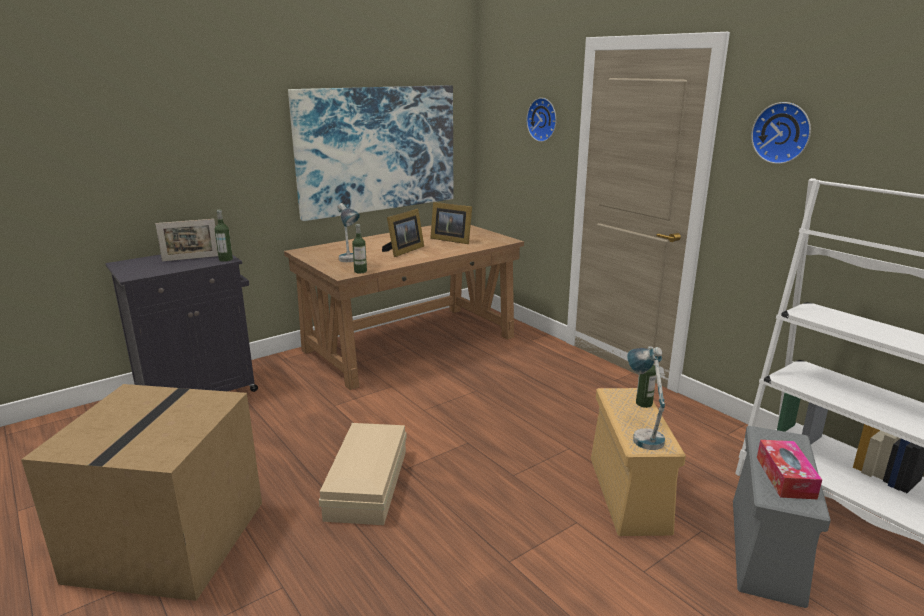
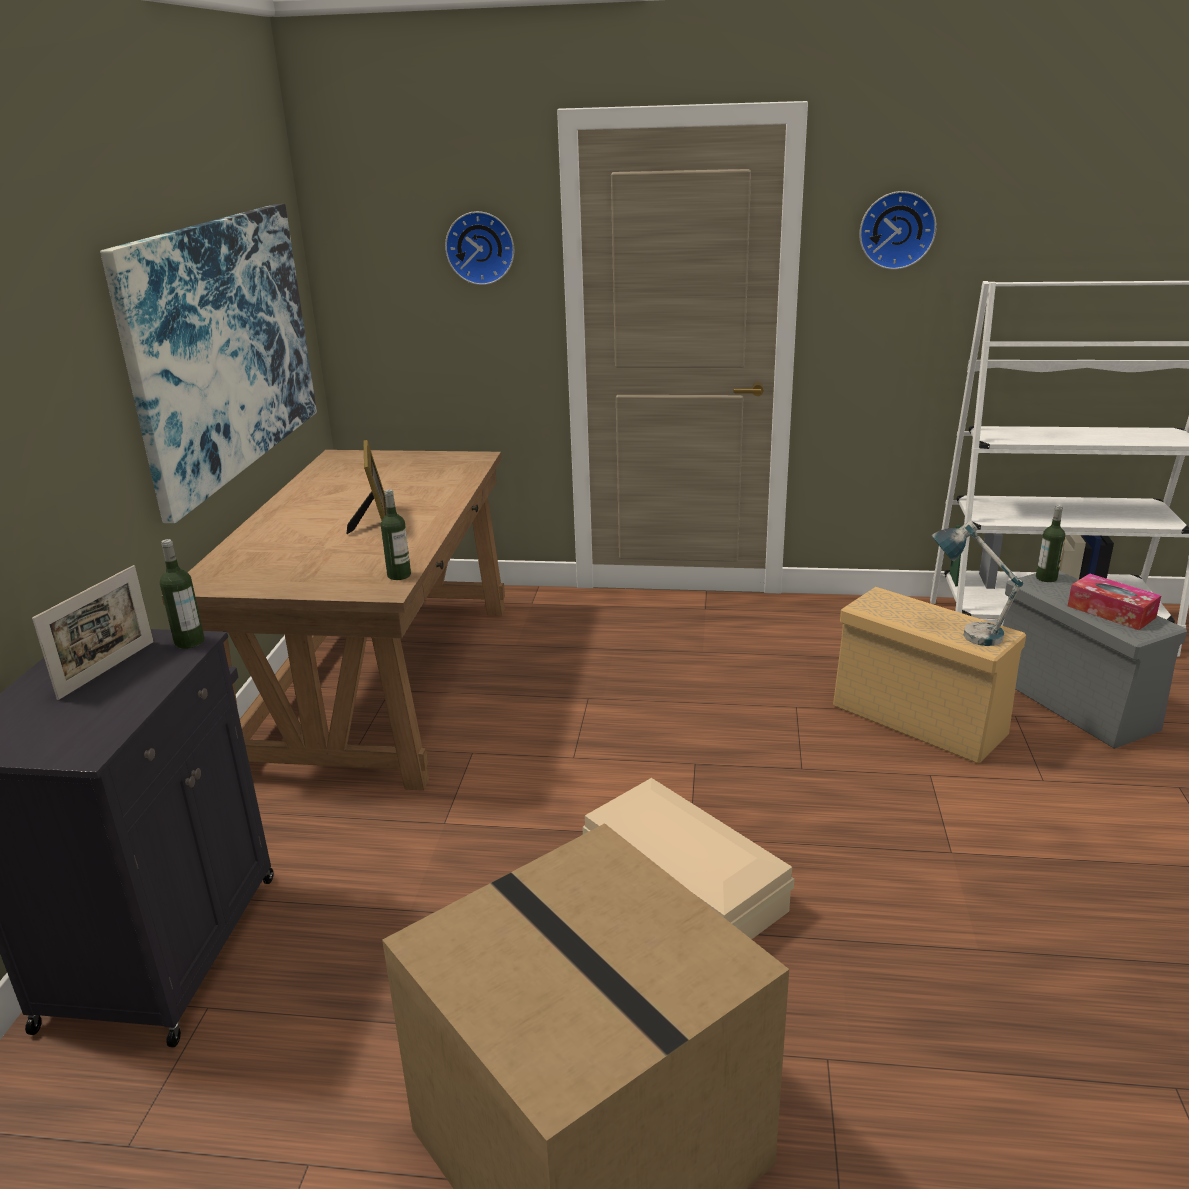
camera: 45 degrees left, 5 degrees up
(350, 261) = (339, 567): table lamp -> none
(451, 239) = (398, 481): picture frame -> none
(644, 403) = (907, 602): bottle -> bottle (1046, 578)

